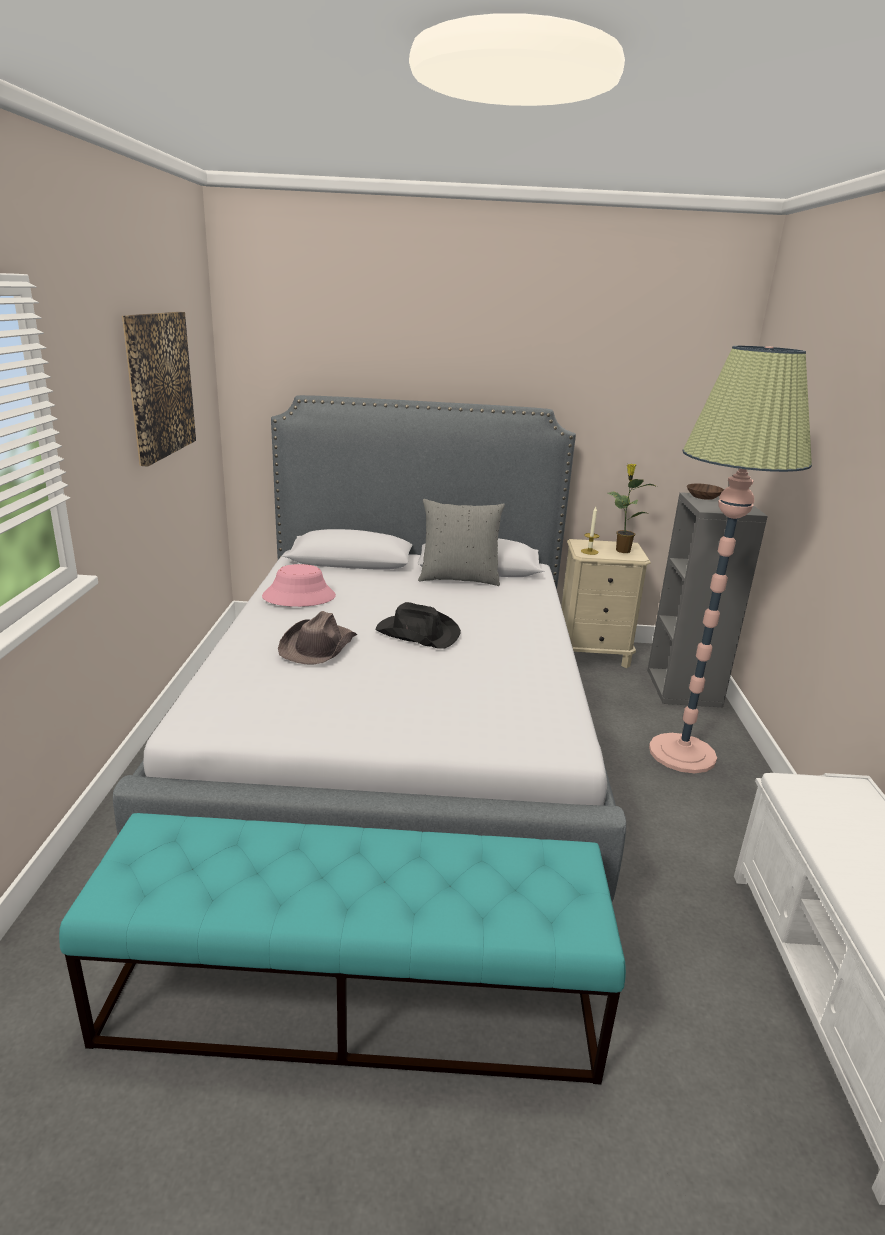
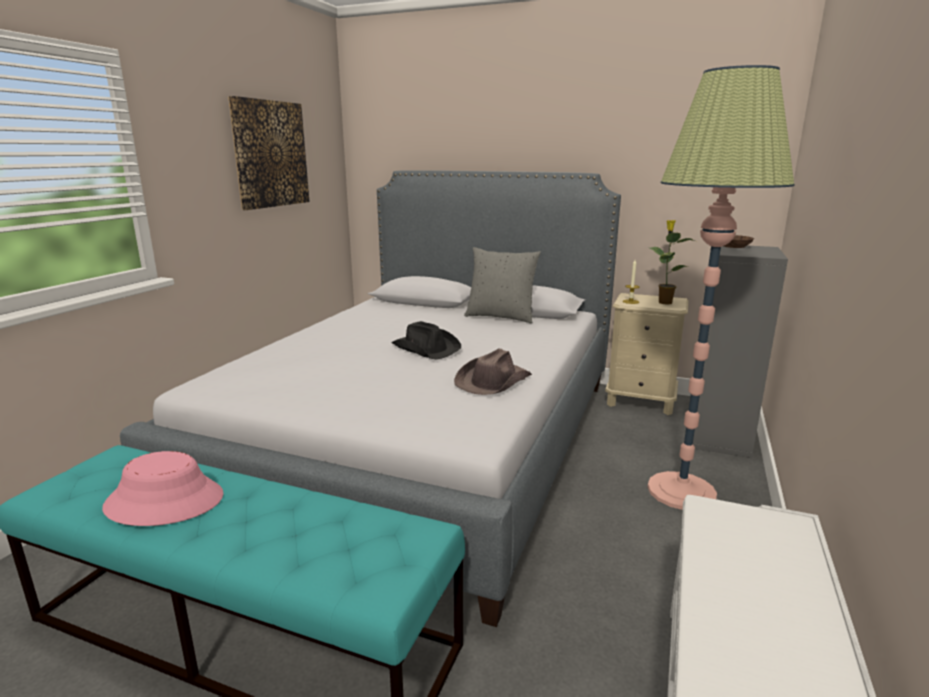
camera: 20 degrees right, 5 degrees down
(299, 597) = (358, 320): pink hat -> pink hat (165, 501)
(318, 646) = (336, 349): brown hat -> brown hat (493, 381)

